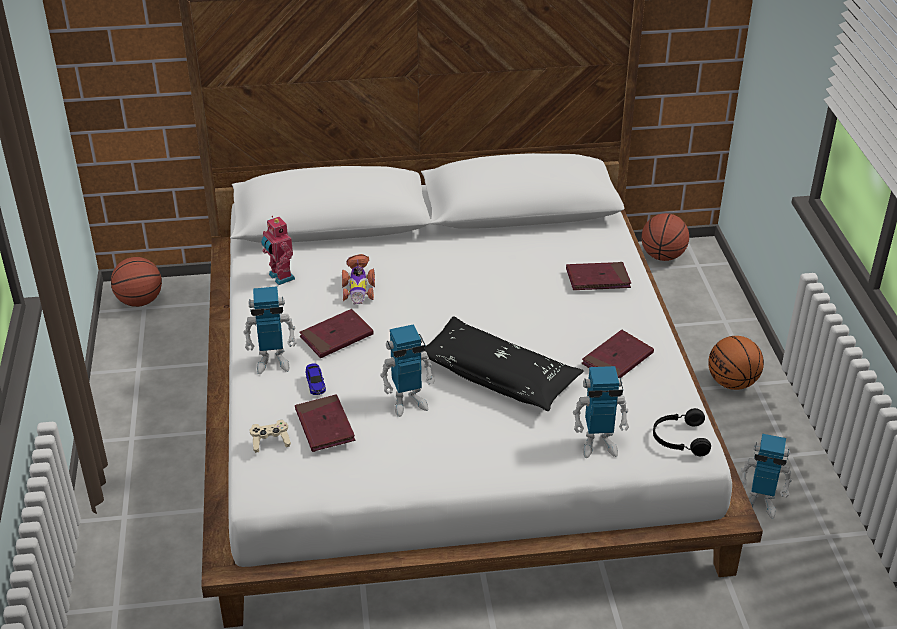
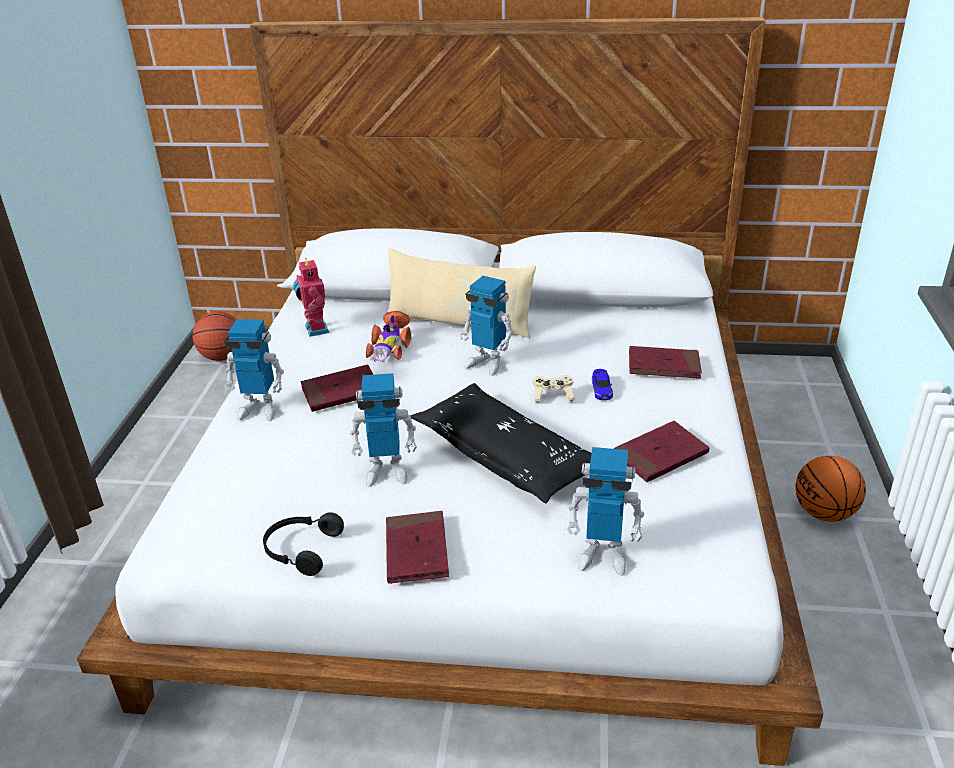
camera: 15 degrees right, 5 degrees down
(270, 441) = (205, 494): beige game controller -> beige game controller (553, 396)
(315, 383) = (290, 437): toy car -> toy car (601, 389)
(325, 426) = (274, 485): red book -> red book (416, 550)
(408, 256) = (459, 324): none -> beige pillow
(662, 256) = (767, 370): basketball -> none
(679, 439) = (716, 565): black headphones -> black headphones (301, 550)
(760, 503) = (836, 669): toy robot -> toy robot (487, 363)

